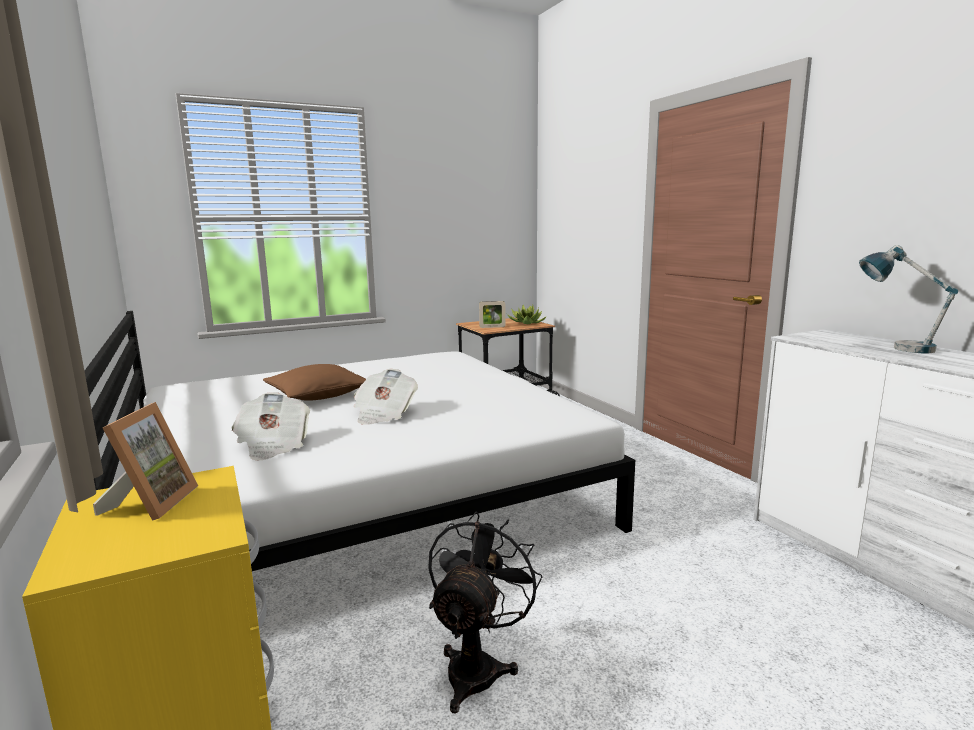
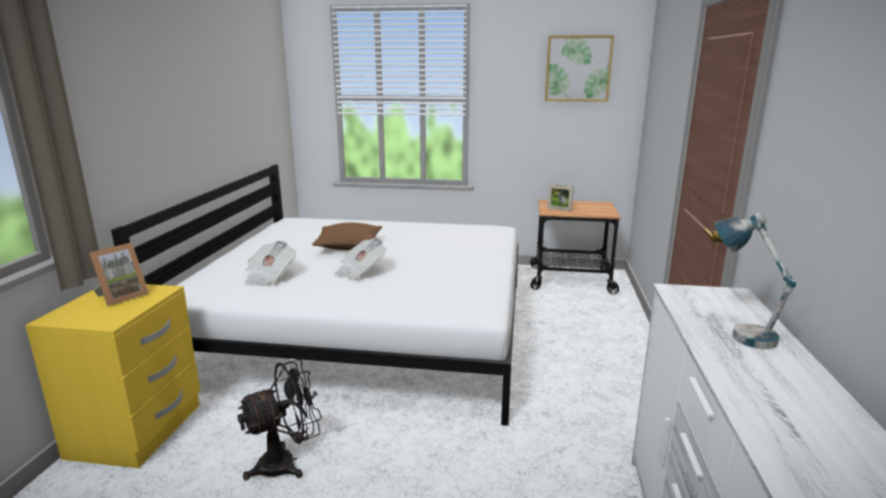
camera: 35 degrees right, 5 degrees up
(478, 184) = (578, 69): none -> picture
(527, 323) = (599, 210): potted plant -> none

